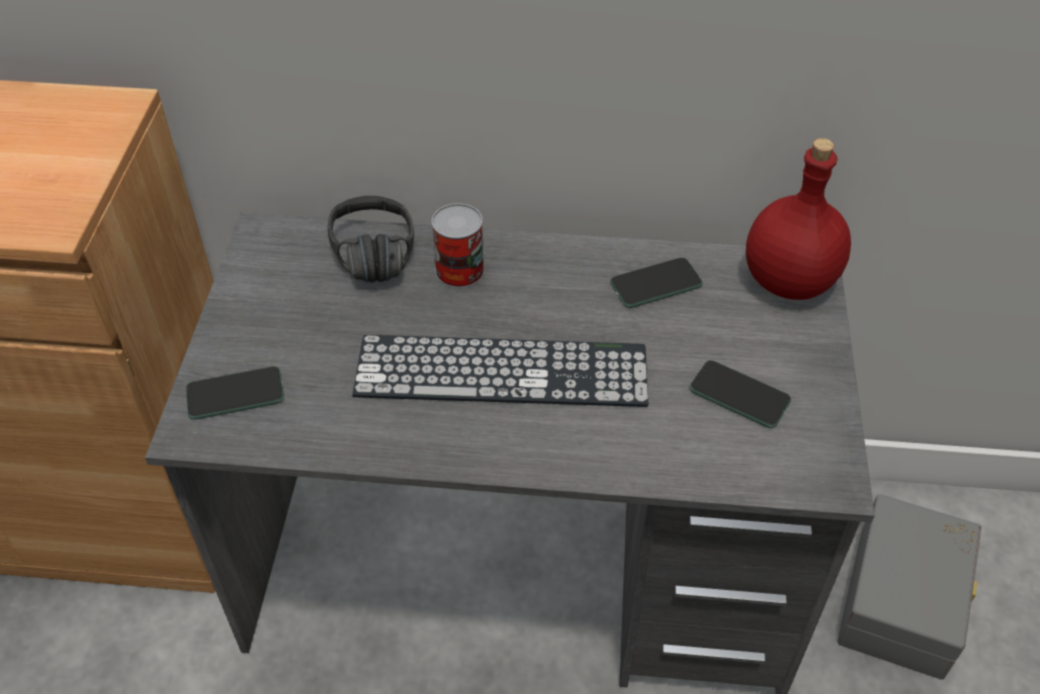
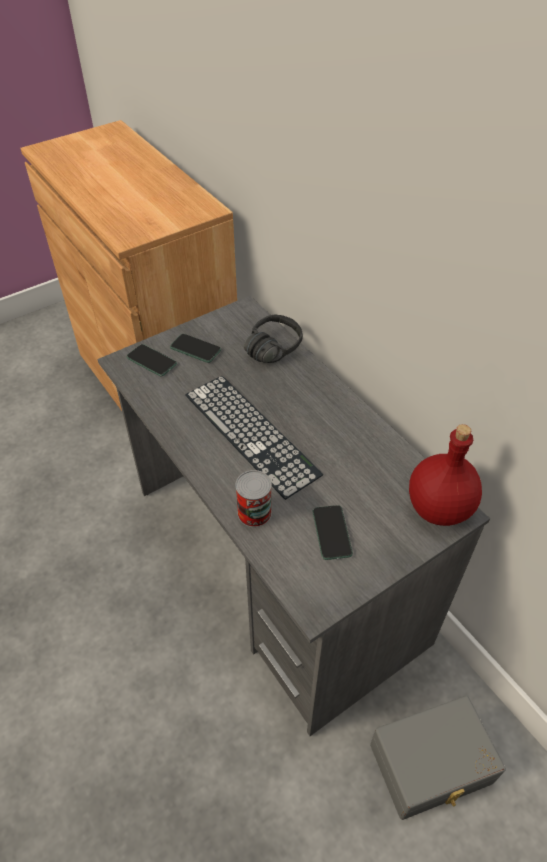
camera: 50 degrees right, 0 degrees up
(459, 270) = (295, 381): can -> can (254, 513)
(655, 284) = (370, 455): phone -> phone (195, 349)

